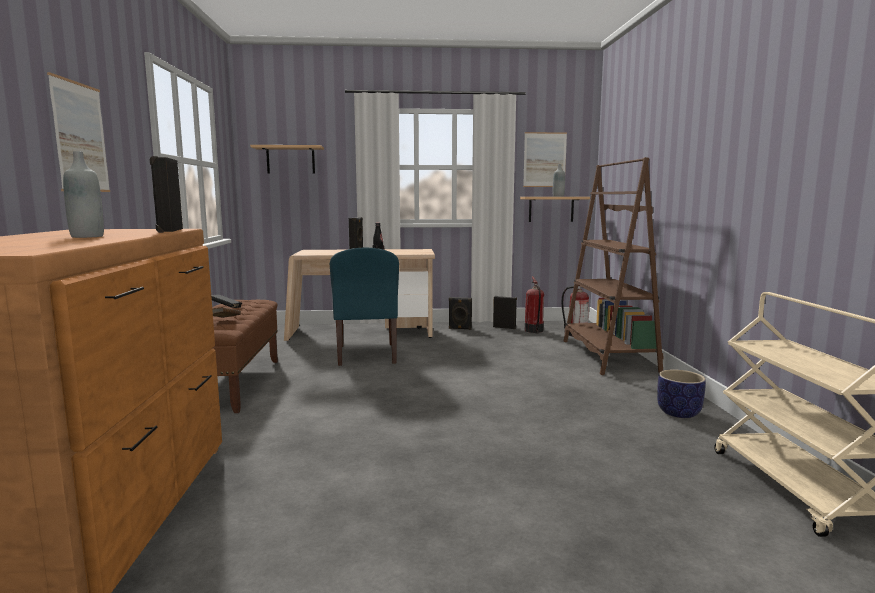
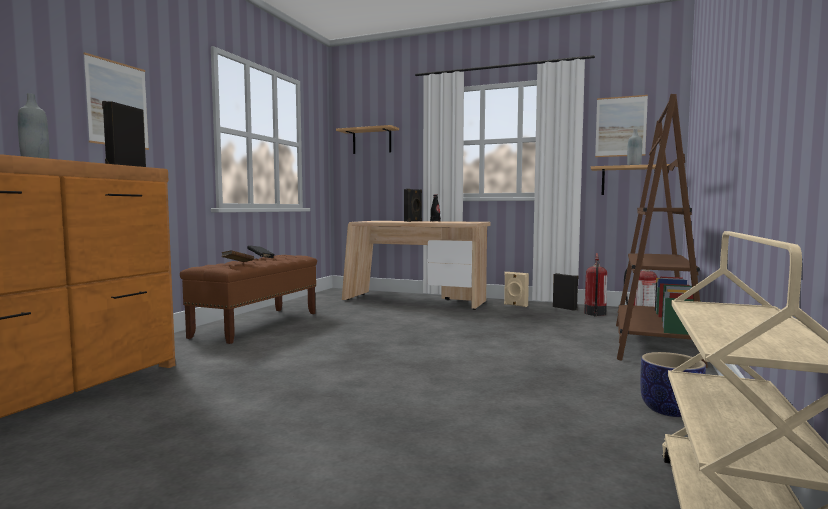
camera: 25 degrees right, 5 degrees down
(366, 355) = (394, 316): blue chair -> none
(460, 328) = (515, 305): black speaker -> beige speaker

